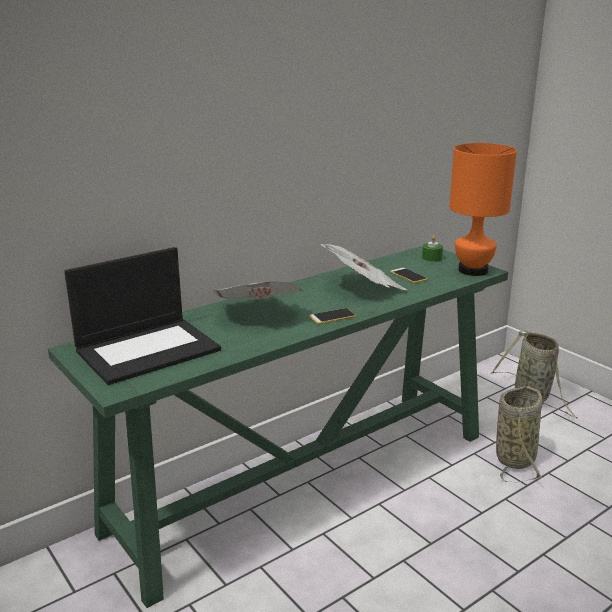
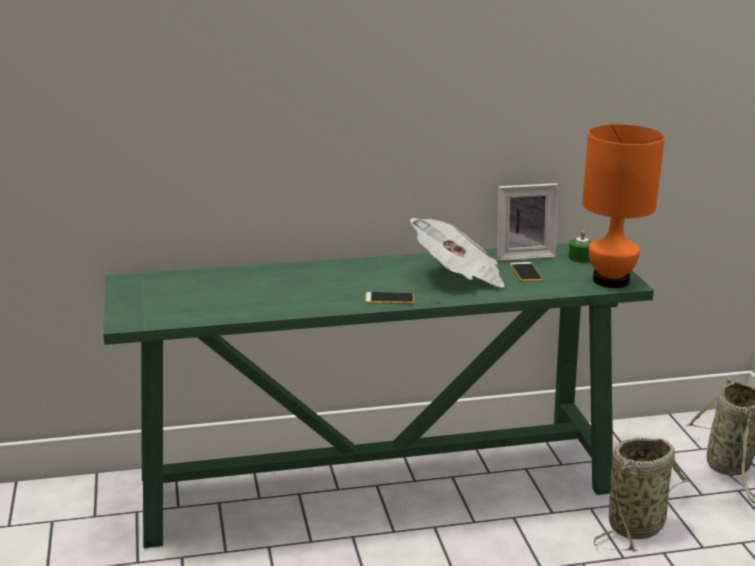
camera: 25 degrees right, 0 degrees up
(148, 349) = (186, 294): laptop -> none
(258, 314) = (320, 281): newspaper -> none
(389, 263) = (523, 254): none -> picture frame

